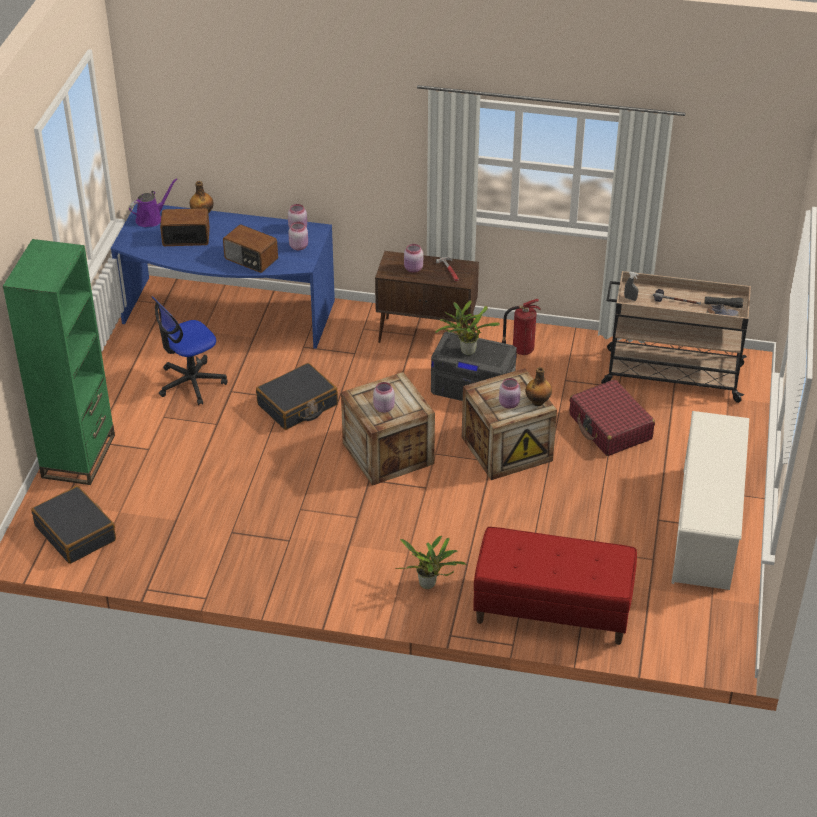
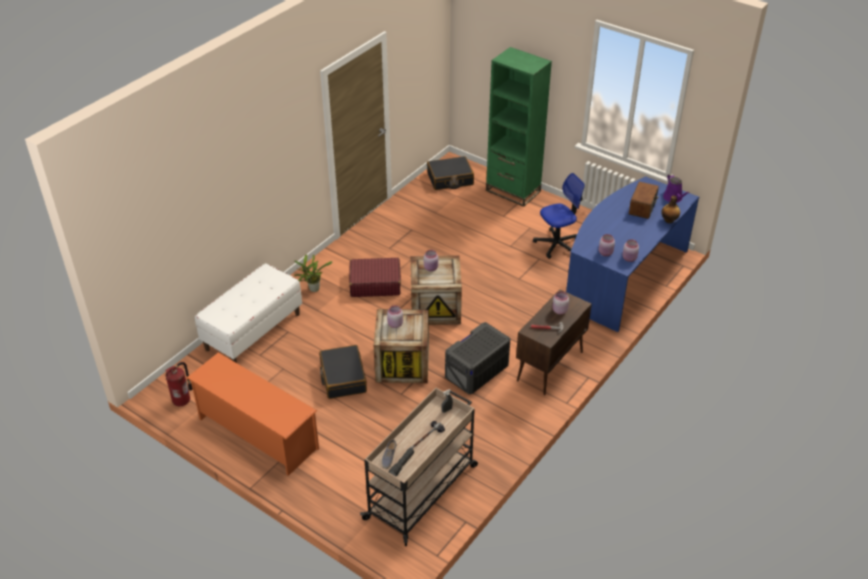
camera: 115 degrees right, 0 degrees up
(191, 383) = (557, 245): office chair -> office chair turned 75 degrees clockwise
(251, 259) = (600, 228): radio -> none
(297, 405) = (507, 283): black suitcase -> black suitcase (343, 378)
(465, 351) = (481, 341): potted plant -> none
(521, 350) = (504, 412): fire extinguisher -> fire extinguisher (182, 400)
(538, 402) = (387, 339): bottle -> none
(552, 611) = (253, 331): red bench -> white bench
(610, 427) = (388, 427): red suitcase -> red suitcase (375, 284)
(706, 528) = (257, 433): white shoe rack -> orange shoe rack

